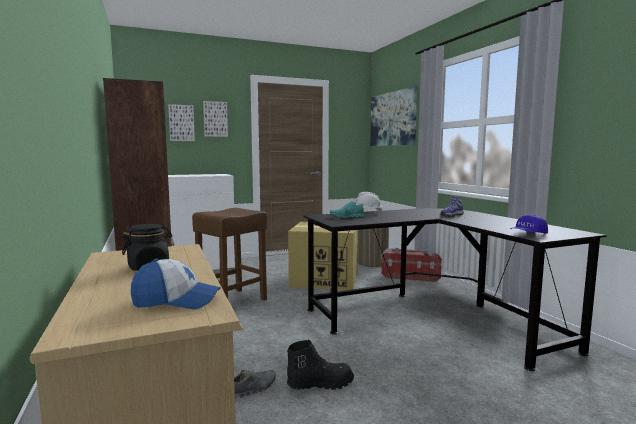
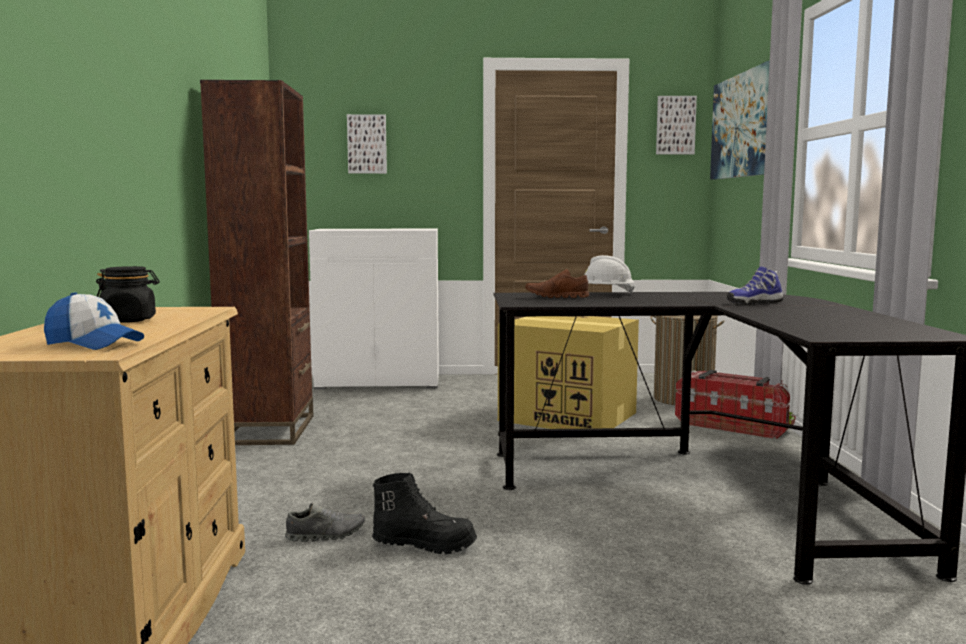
camera: 20 degrees right, 0 degrees up
(215, 119) = (421, 136): picture -> picture (675, 125)
(233, 301) = (394, 430): brown stool -> none
(346, 217) = (556, 297): turquoise shoe -> brown shoe
(528, 234) = (820, 331): blue cap -> none

